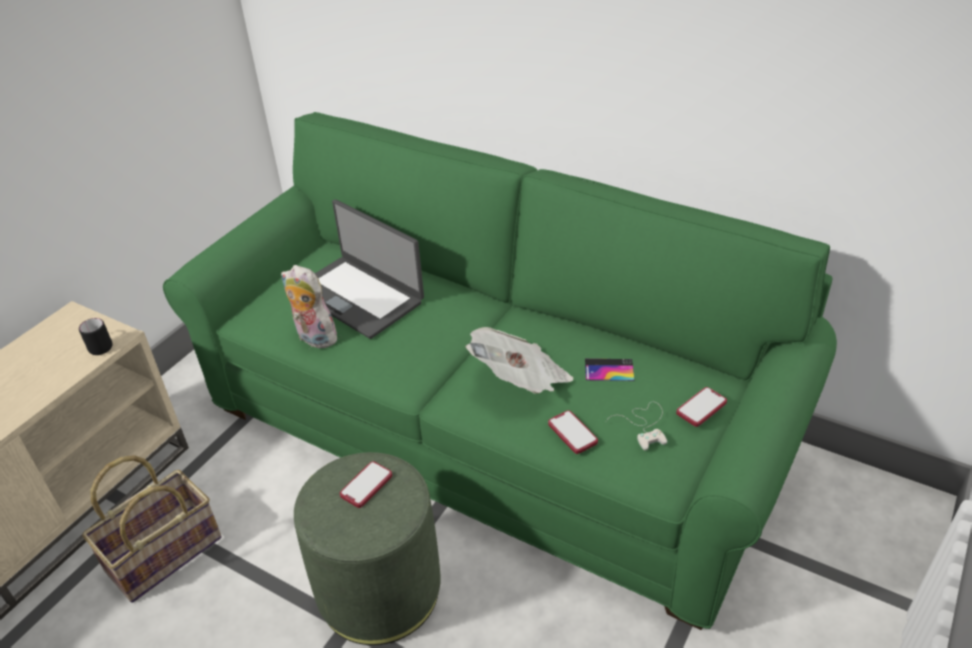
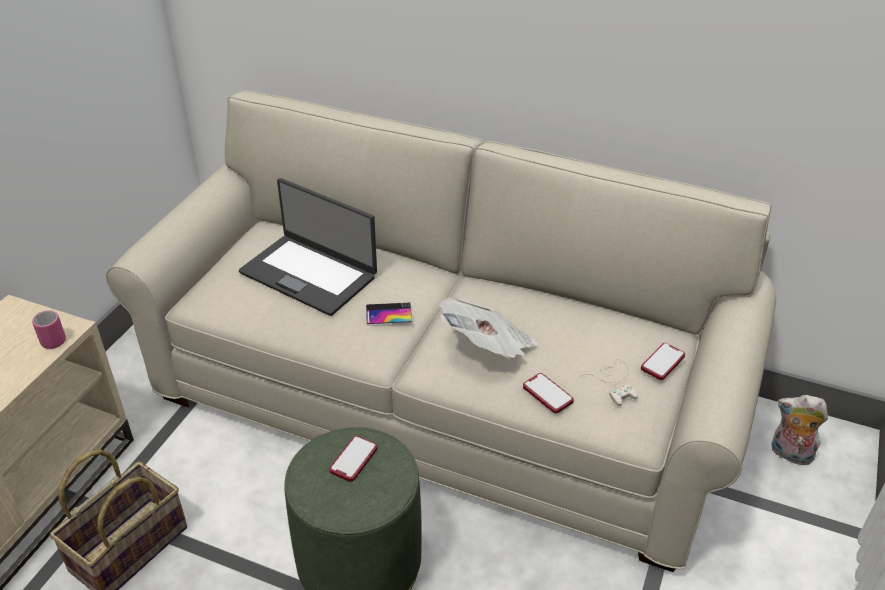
camera: 10 degrees left, 0 degrees up
(99, 346) = (51, 339): black mug -> pink mug
(313, 338) = (272, 318): plush toy -> plush toy (789, 454)
(493, 428) = (443, 398): green sofa -> beige sofa
(609, 370) = (570, 332): phone -> phone (388, 313)

